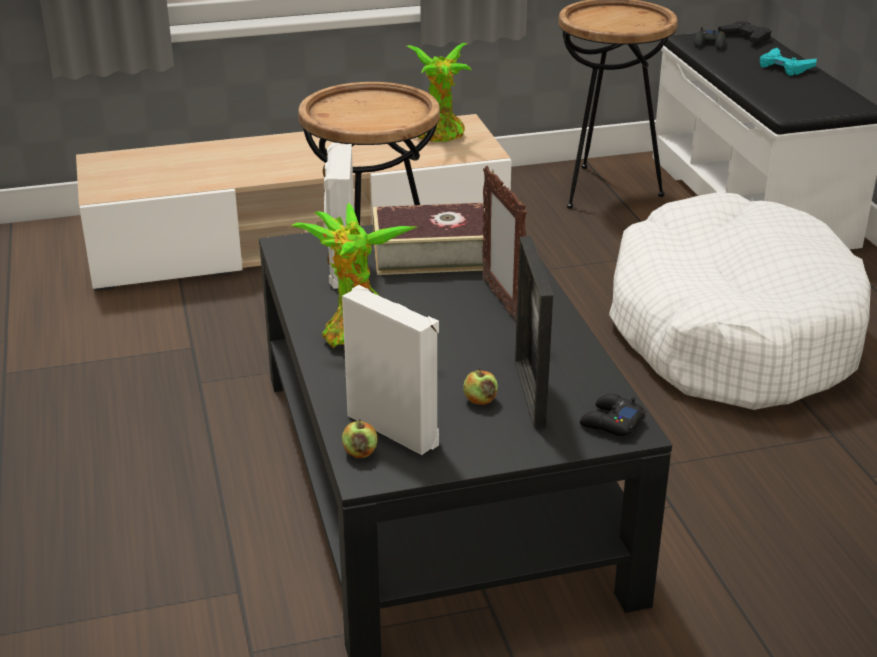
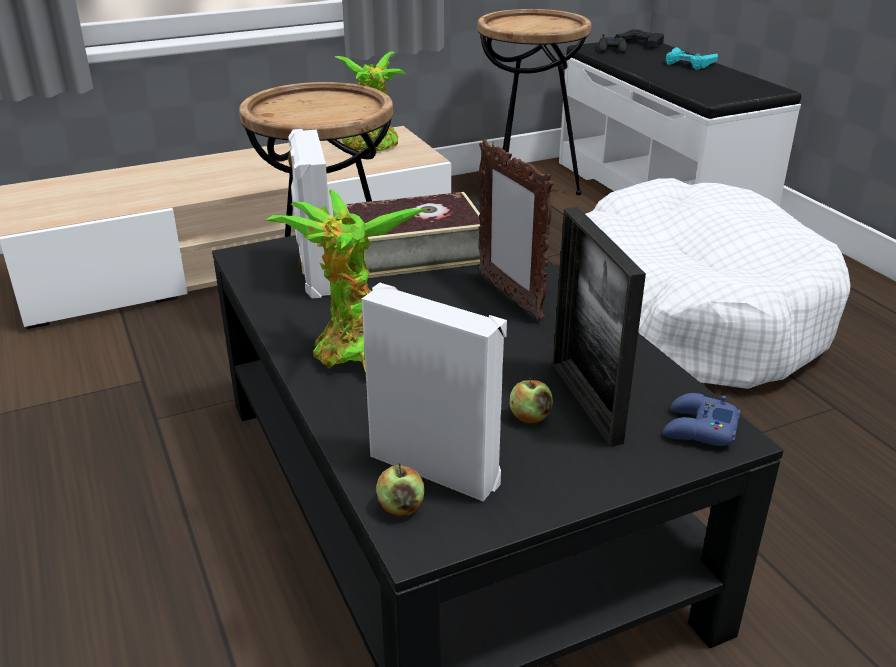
camera: 10 degrees left, 0 degrees up
(611, 422) = (699, 429): black game controller -> blue game controller

